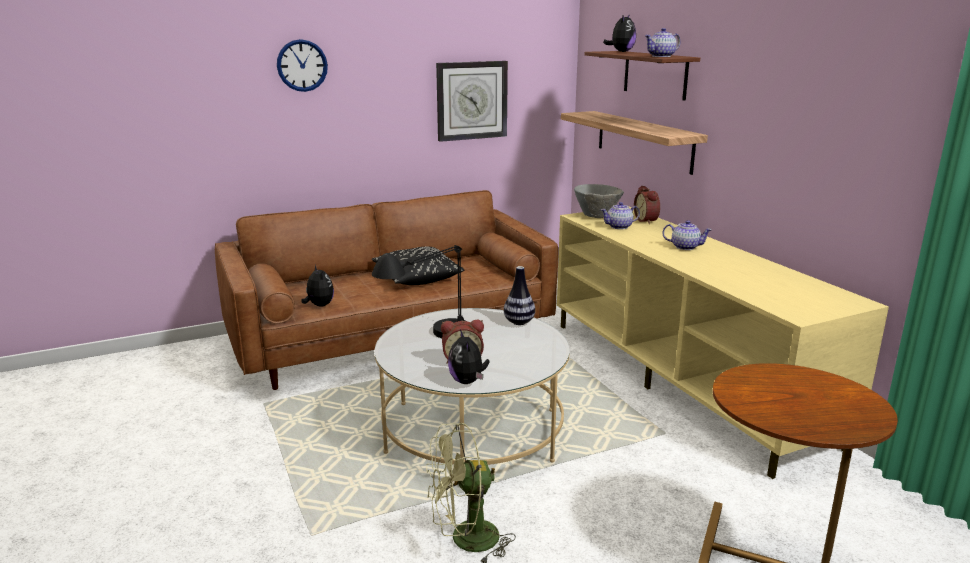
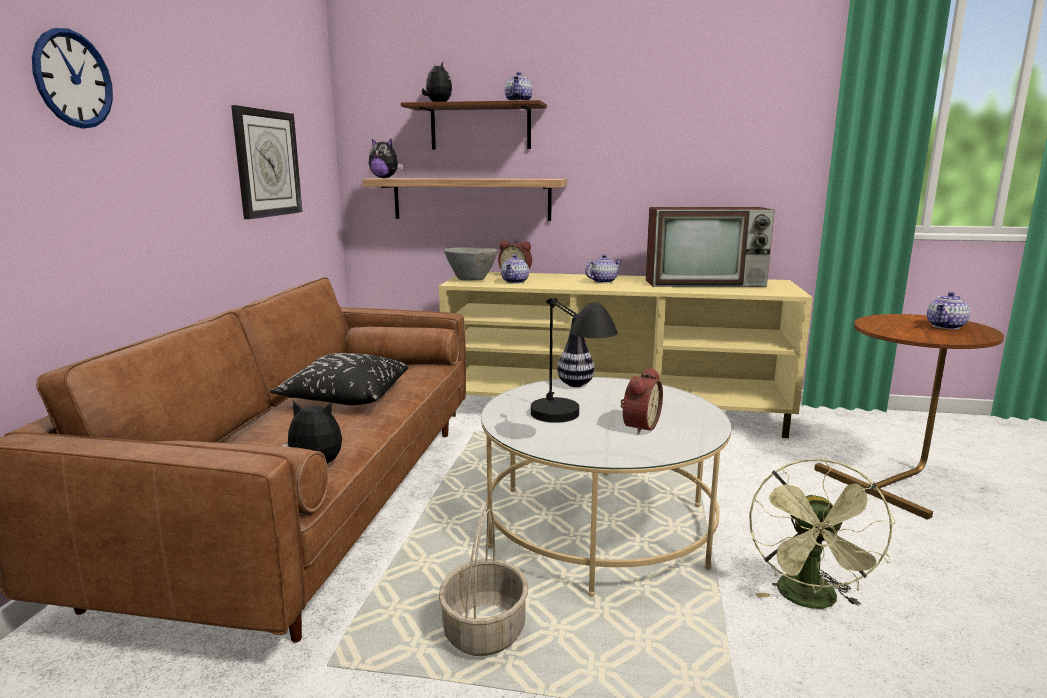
camera: 55 degrees left, 5 degrees down
(323, 431) = (484, 630): none -> basket
(468, 381) = (695, 436): plush toy -> plush toy (385, 178)
(769, 278) = (706, 283): none -> television
(829, 409) = (946, 326): none -> teapot

